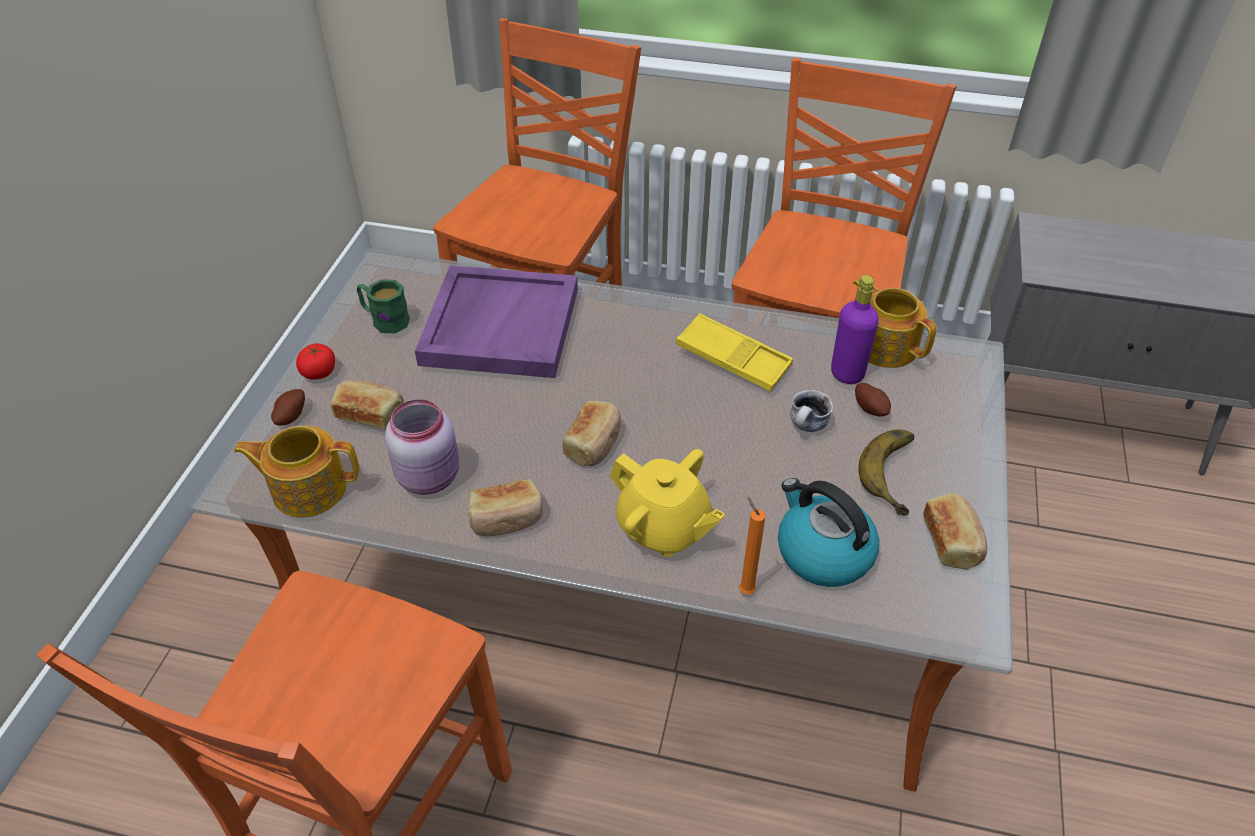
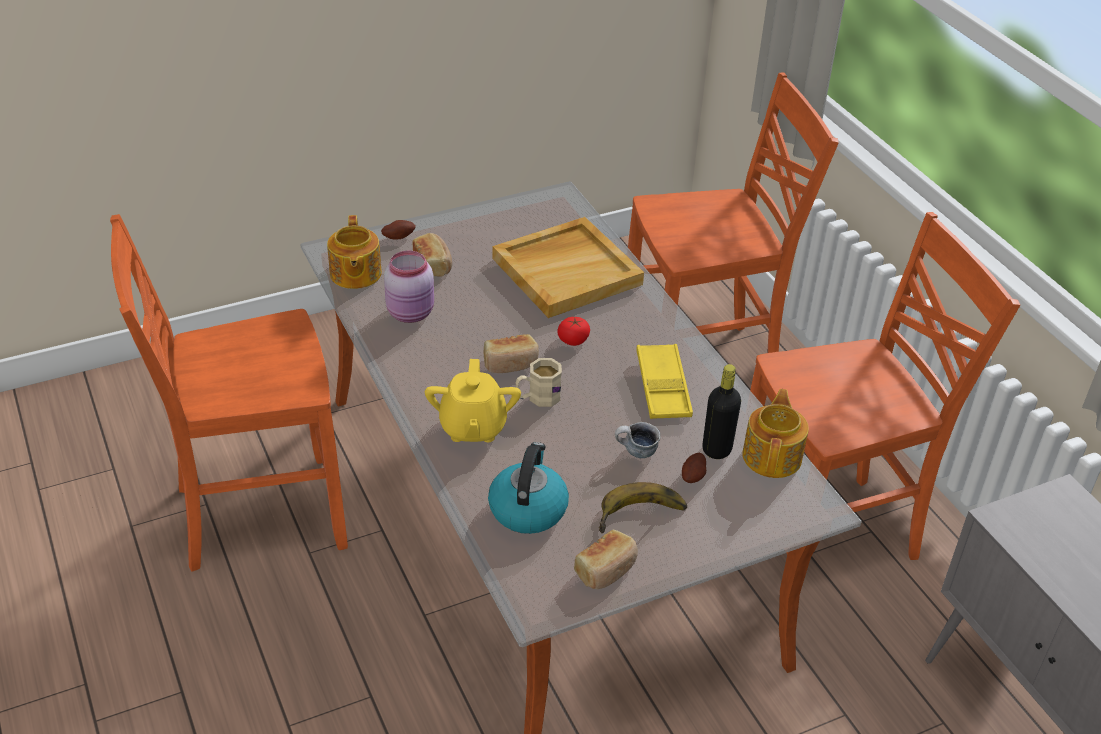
camera: 50 degrees right, 5 degrees down
(308, 488) = (355, 274): teapot -> teapot turned 150 degrees counterclockwise
(319, 371) = (443, 226): tomato -> tomato (573, 340)
(384, 319) = (515, 224): green mug -> none
(499, 325) = (567, 270): purple tray -> beige tray
(506, 519) = (411, 359): bread -> none
(666, 452) = (537, 398): none -> beige mug
(744, 589) = (460, 486): orange candle -> none
(847, 373) = (716, 449): purple bottle -> black bottle

